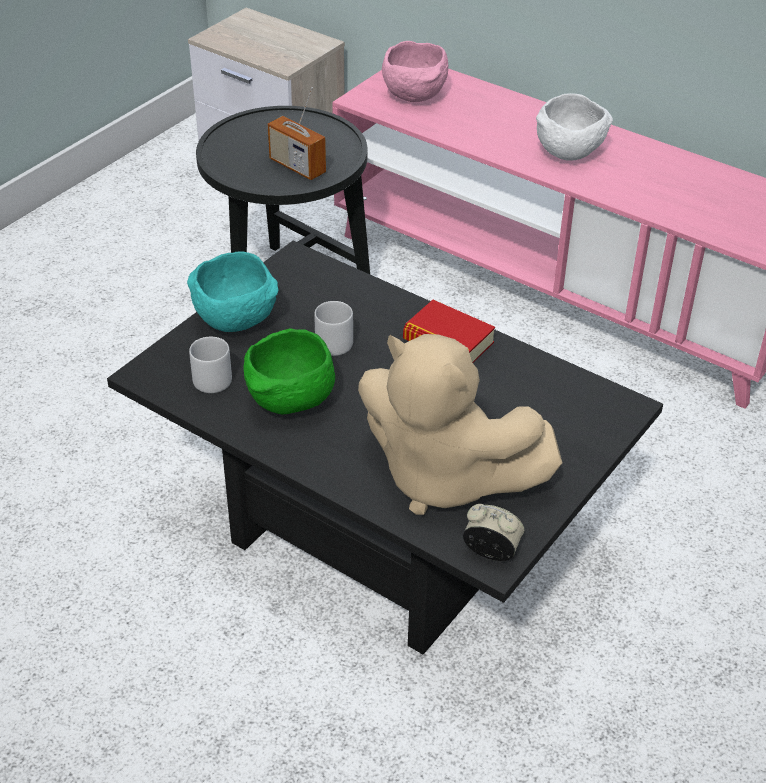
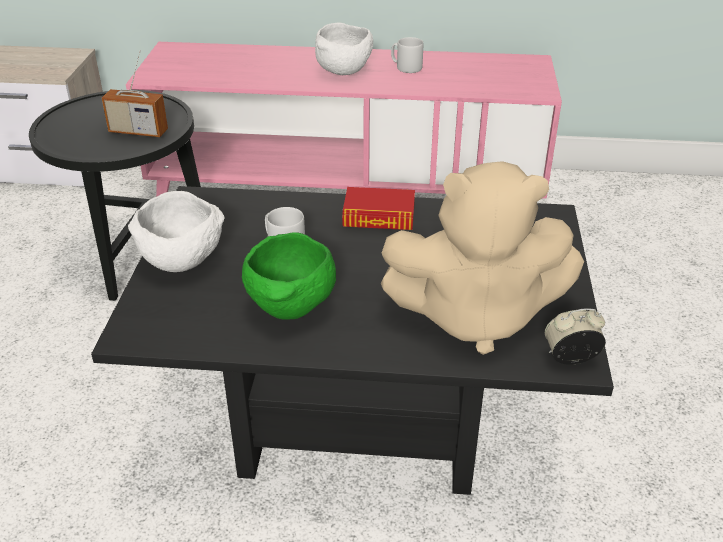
camera: 30 degrees left, 5 degrees down
(210, 378) = (197, 315): grey mug -> grey mug (406, 67)
(238, 320) = (183, 260): turquoise bowl -> white bowl
(416, 97) = (193, 65): pink bowl -> none

